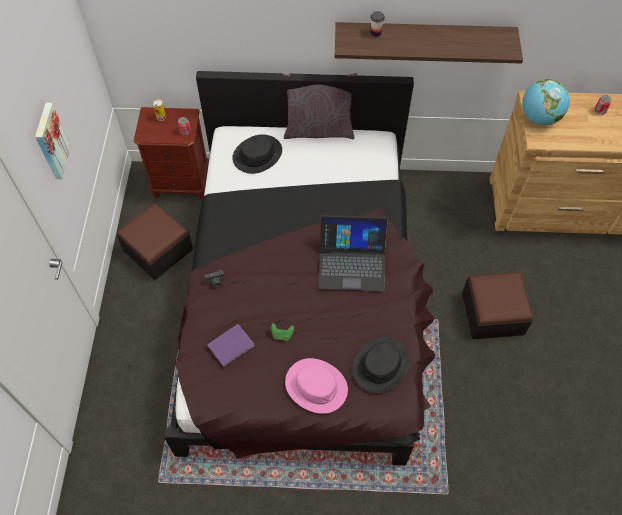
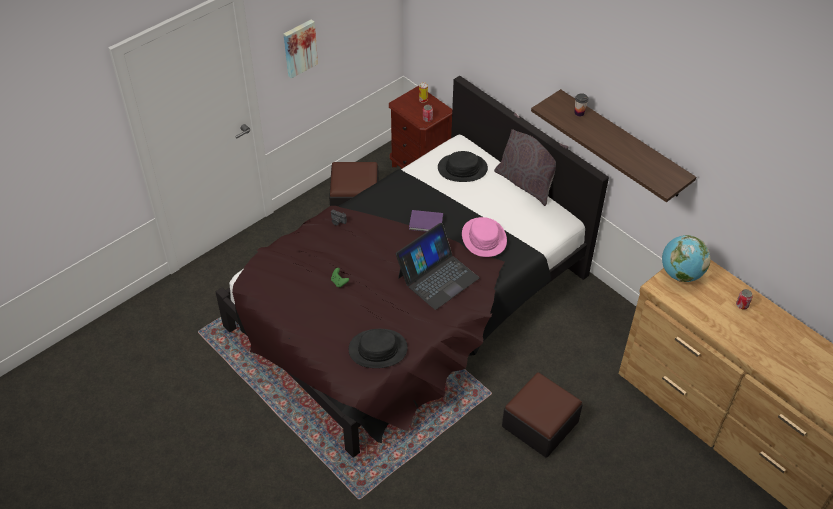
camera: 45 degrees right, 10 degrees down
(232, 346) = (302, 264): purple book -> purple book (426, 223)
(316, 386) = (323, 326): pink hat -> pink hat (484, 238)
(352, 263) = (437, 277): laptop -> laptop turned 90 degrees counterclockwise

